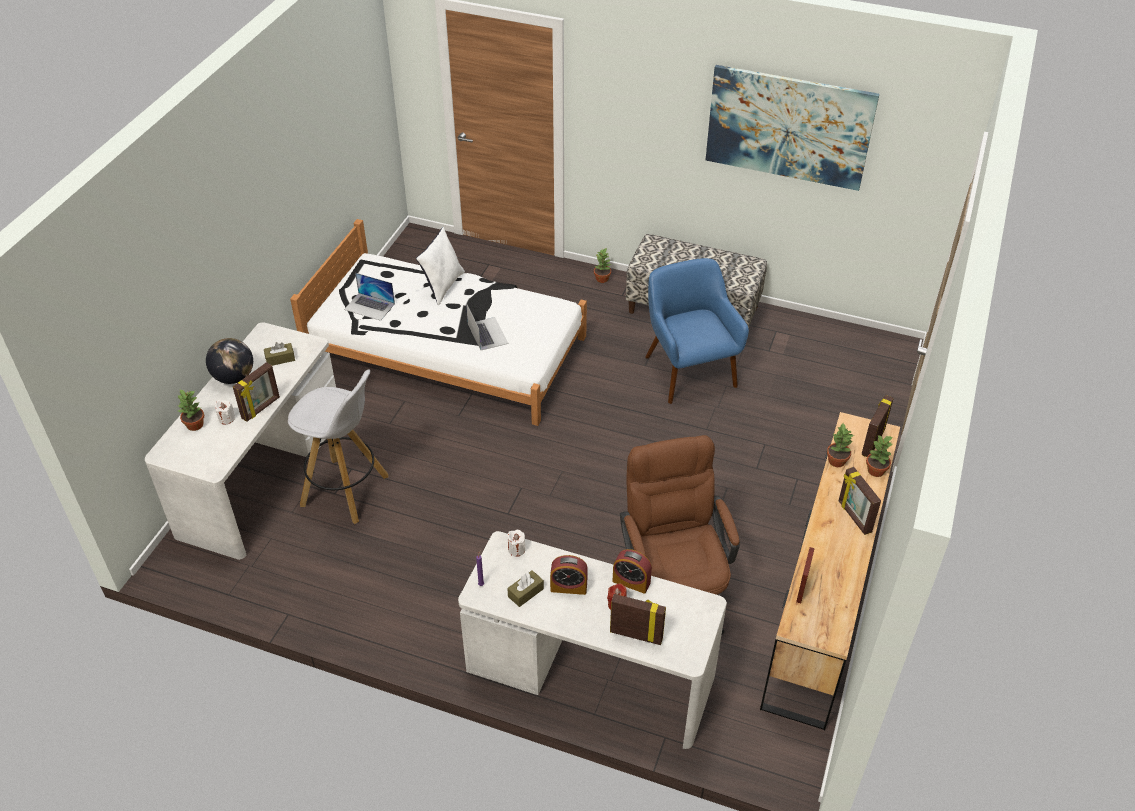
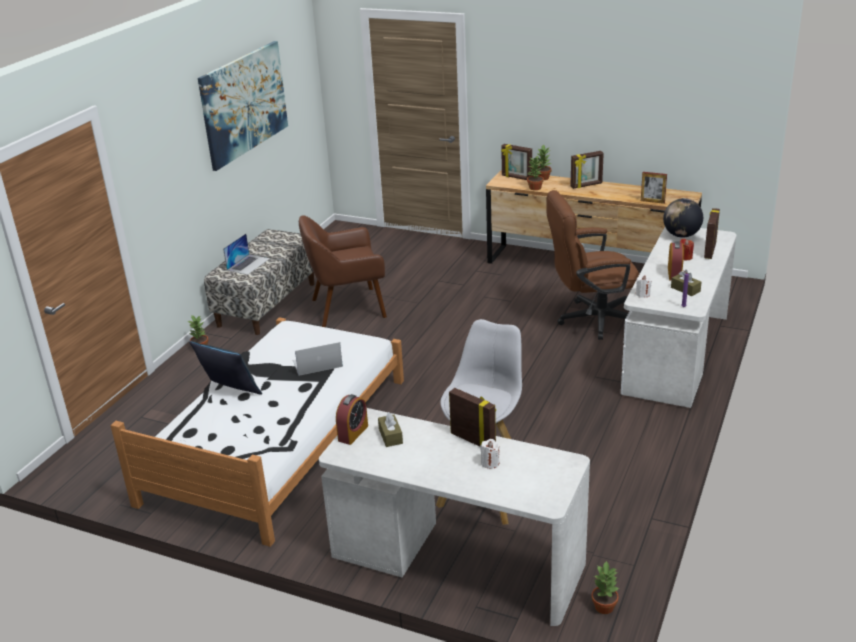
camera: 85 degrees left, 15 degrees down
(195, 425) = (500, 485): potted plant -> potted plant (604, 607)
(234, 377) = (419, 466): globe -> globe (681, 235)
(369, 306) = (249, 439): laptop -> laptop (248, 264)
(443, 286) = (229, 393): white pillow -> blue pillow
(631, 582) = (662, 252): alarm clock -> alarm clock (353, 433)
(689, 371) = (347, 308): blue armchair -> brown armchair

